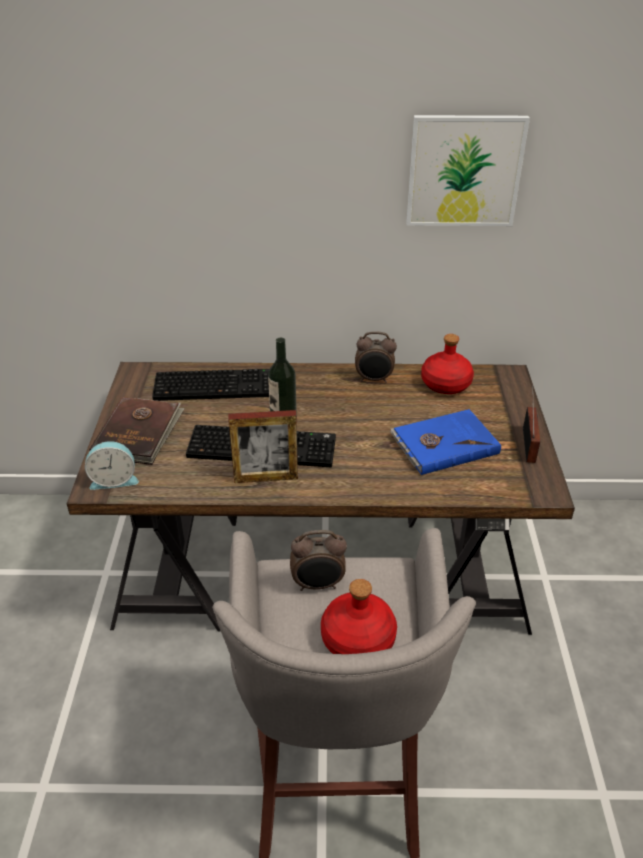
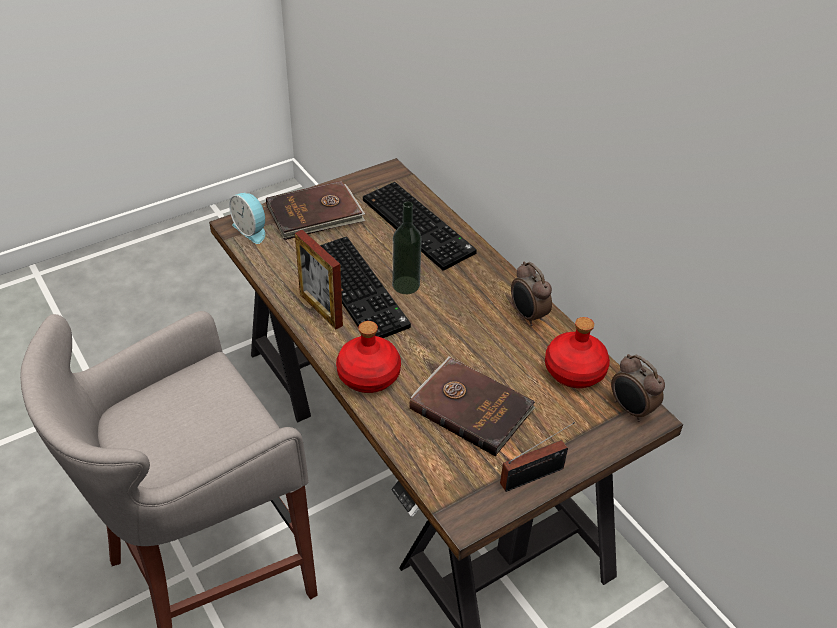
camera: 55 degrees right, 5 degrees up
(318, 585) = (208, 396): alarm clock -> alarm clock (630, 410)
(357, 638) = (163, 445): red bottle -> red bottle (369, 374)
(443, 444) = (471, 407): blue book -> brown book
(464, 171) = (670, 149): picture -> none

